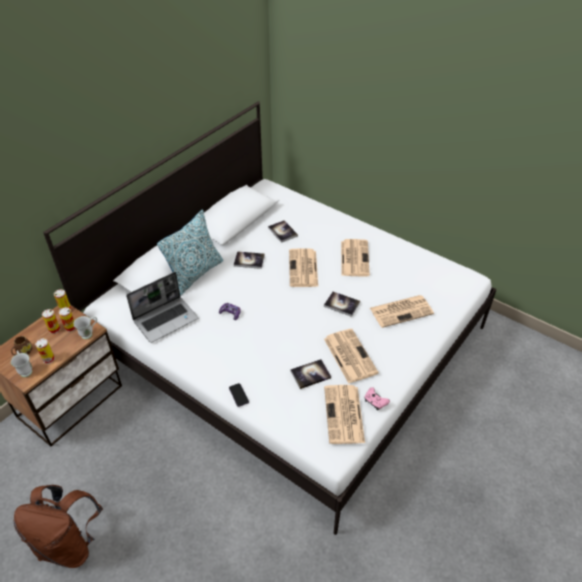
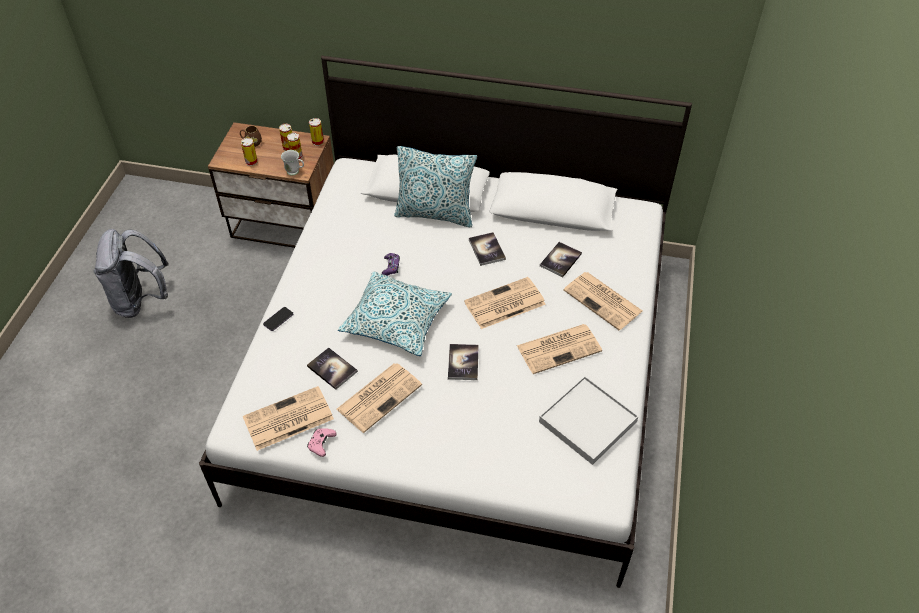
camera: 65 degrees right, 5 degrees up
(25, 370) = (232, 154): white mug -> none
(70, 544) = (141, 300): brown backpack -> grey backpack
(166, 319) = (353, 220): laptop -> none
(285, 326) = (396, 321): none -> pillow
(402, 311) = (488, 429): newspaper -> newspaper (604, 301)
(416, 266) = (587, 422): none -> white tray

